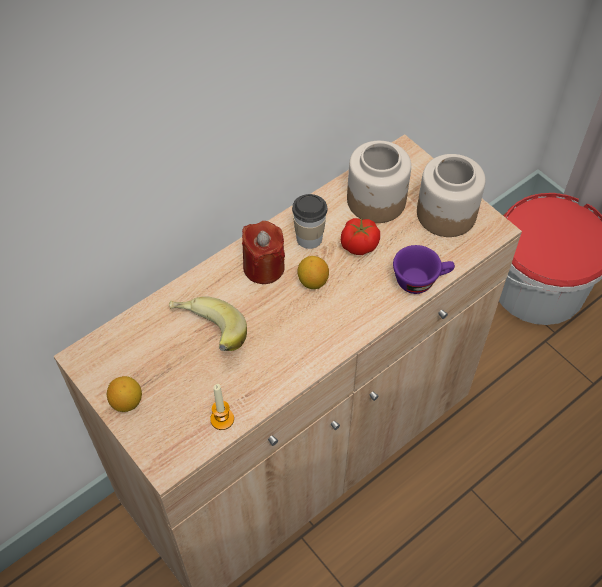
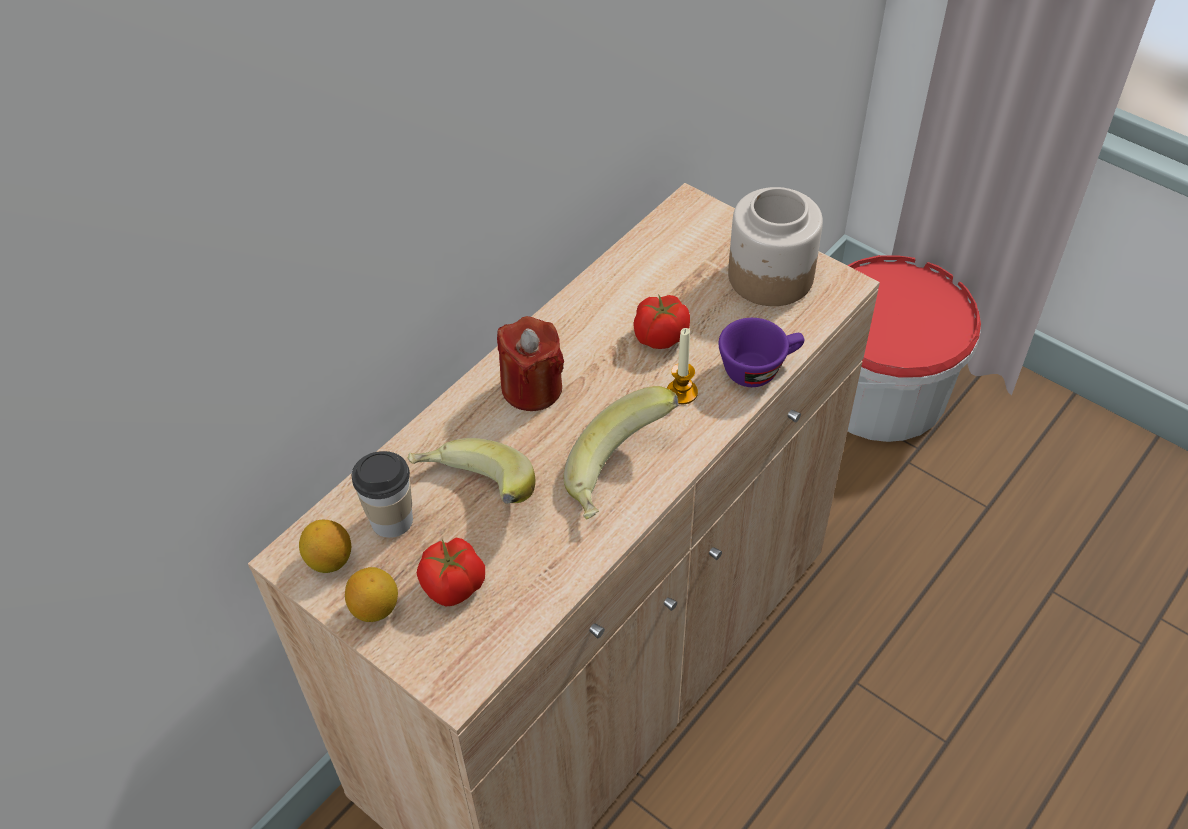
camera: 10 degrees left, 5 degrees down
(181, 396) = (454, 585): none -> tomato
(222, 419) = (523, 606): candle -> candle (682, 392)
(308, 341) = (621, 476): none -> banana
(309, 238) = (587, 339): cup -> cup (392, 520)
(312, 282) = (607, 396): lemon -> lemon (329, 560)
(377, 200) = (669, 273): jar -> none

